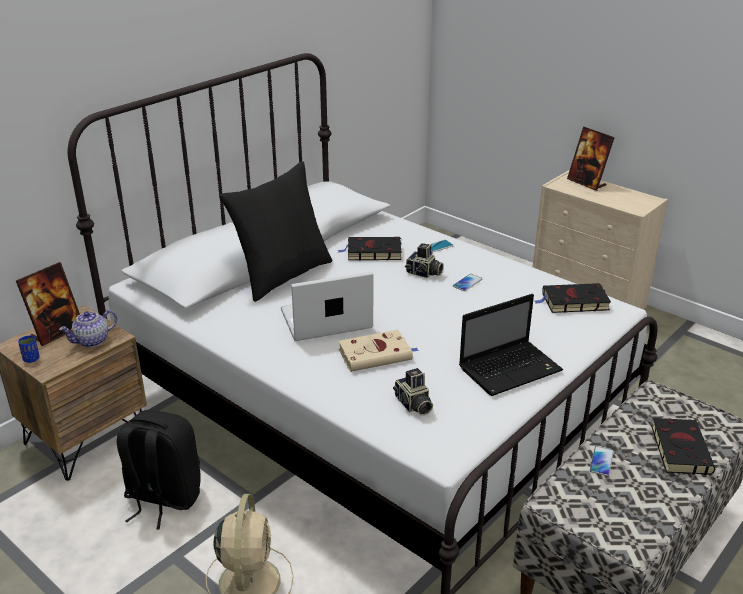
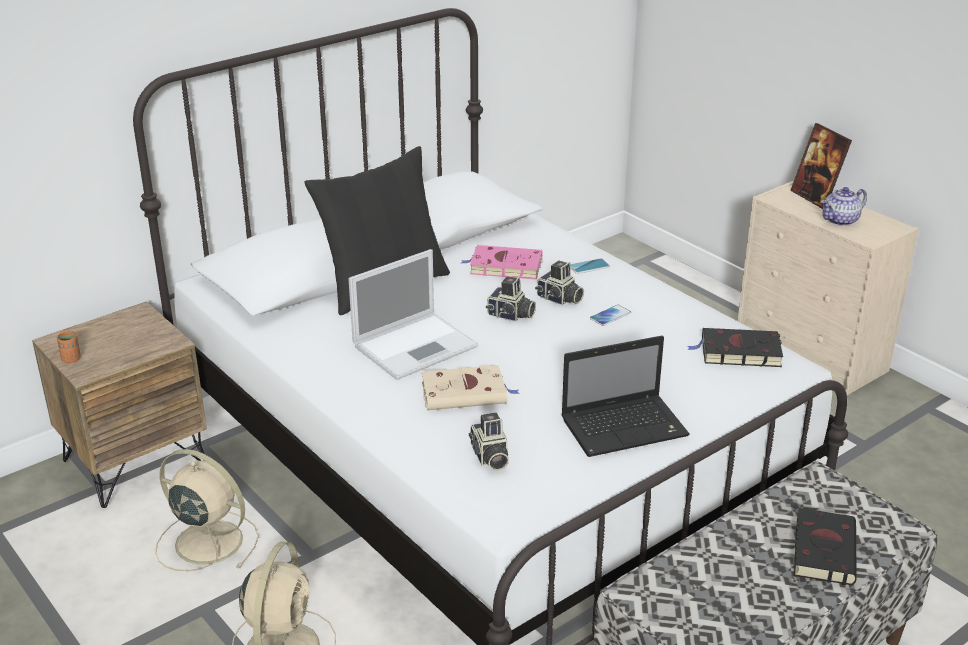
camera: 10 degrees right, 0 degrees up
(31, 359) = (71, 359): blue cup -> orange cup
(57, 332) = (107, 330): picture frame -> none
(92, 341) = (145, 344): teapot -> teapot (841, 220)
(162, 498) = (206, 541): black backpack -> beige fan
(324, 320) = (416, 345): laptop -> laptop turned 150 degrees clockwise
(372, 252) = (503, 267): black book -> pink book
(391, 289) = (511, 315): none -> camera
(601, 461) = (716, 553): phone -> none

